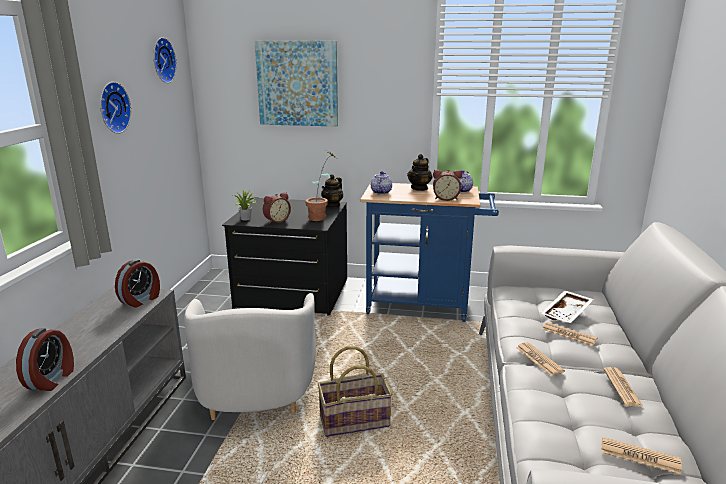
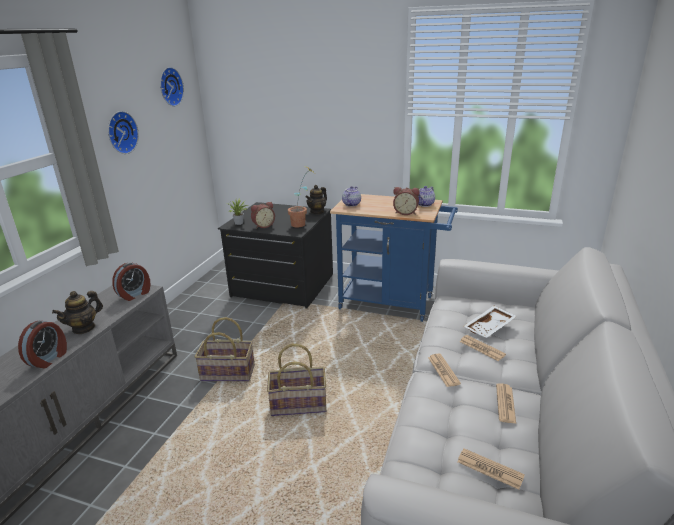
camera: 10 degrees right, 5 degrees up
(256, 393) = (227, 373): white armchair -> basket
(297, 83) = (287, 103): picture -> none
(419, 188) = (388, 201): teapot -> teapot (84, 328)

